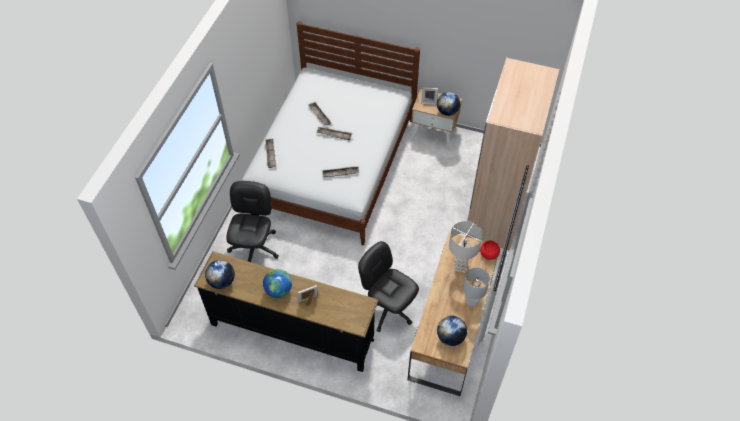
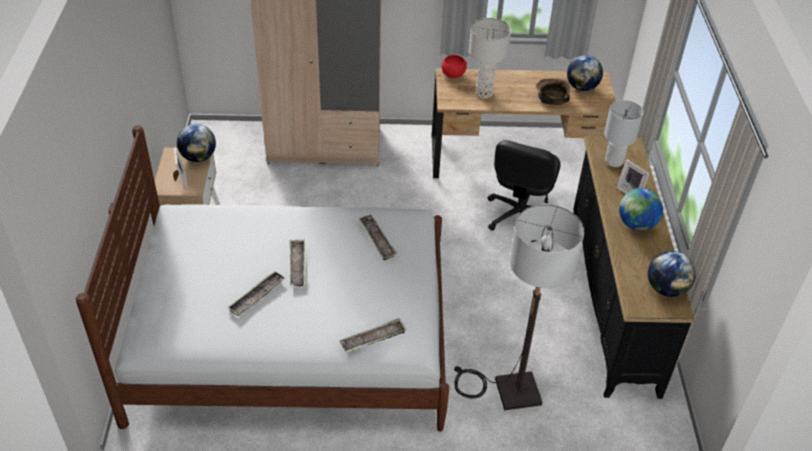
camera: 110 degrees left, 10 degrees down
(255, 247) = (503, 390): black office chair -> floor lamp
(441, 309) = (551, 99): none -> brown bowl
(472, 301) = (526, 78): grey table lamp -> grey table lamp (613, 163)

